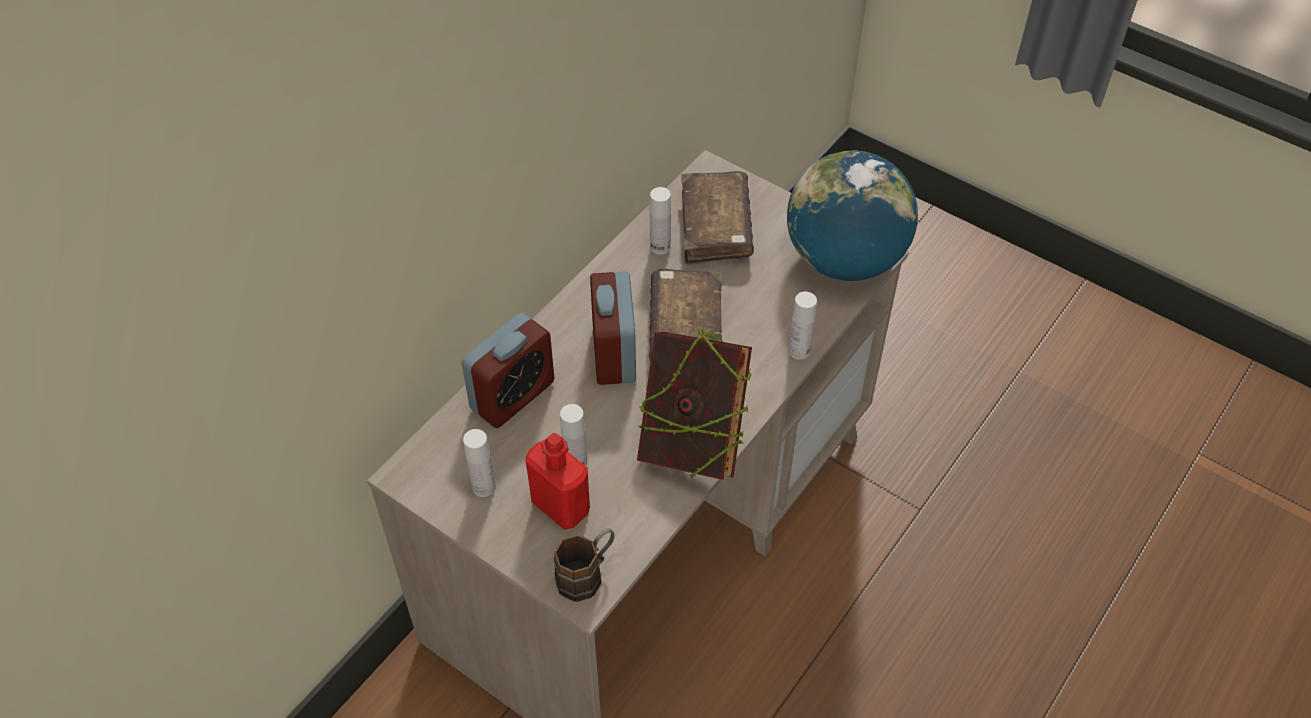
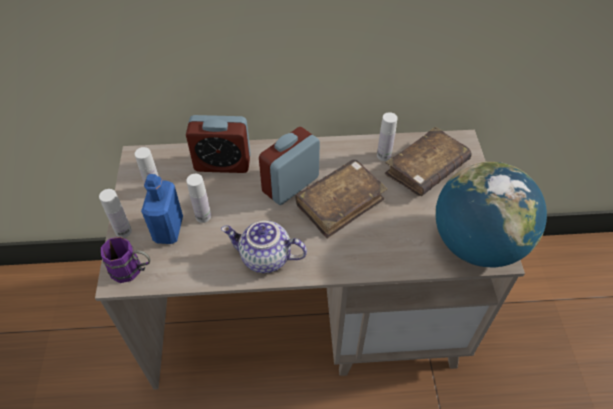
camera: 50 degrees right, 0 degrees up
(560, 506) = (168, 229): red bottle -> blue bottle
(587, 574) = (132, 270): brown mug -> purple mug
(692, 441) = (264, 258): book -> teapot
(799, 351) = (382, 266): white bottle -> white bottle (123, 231)

